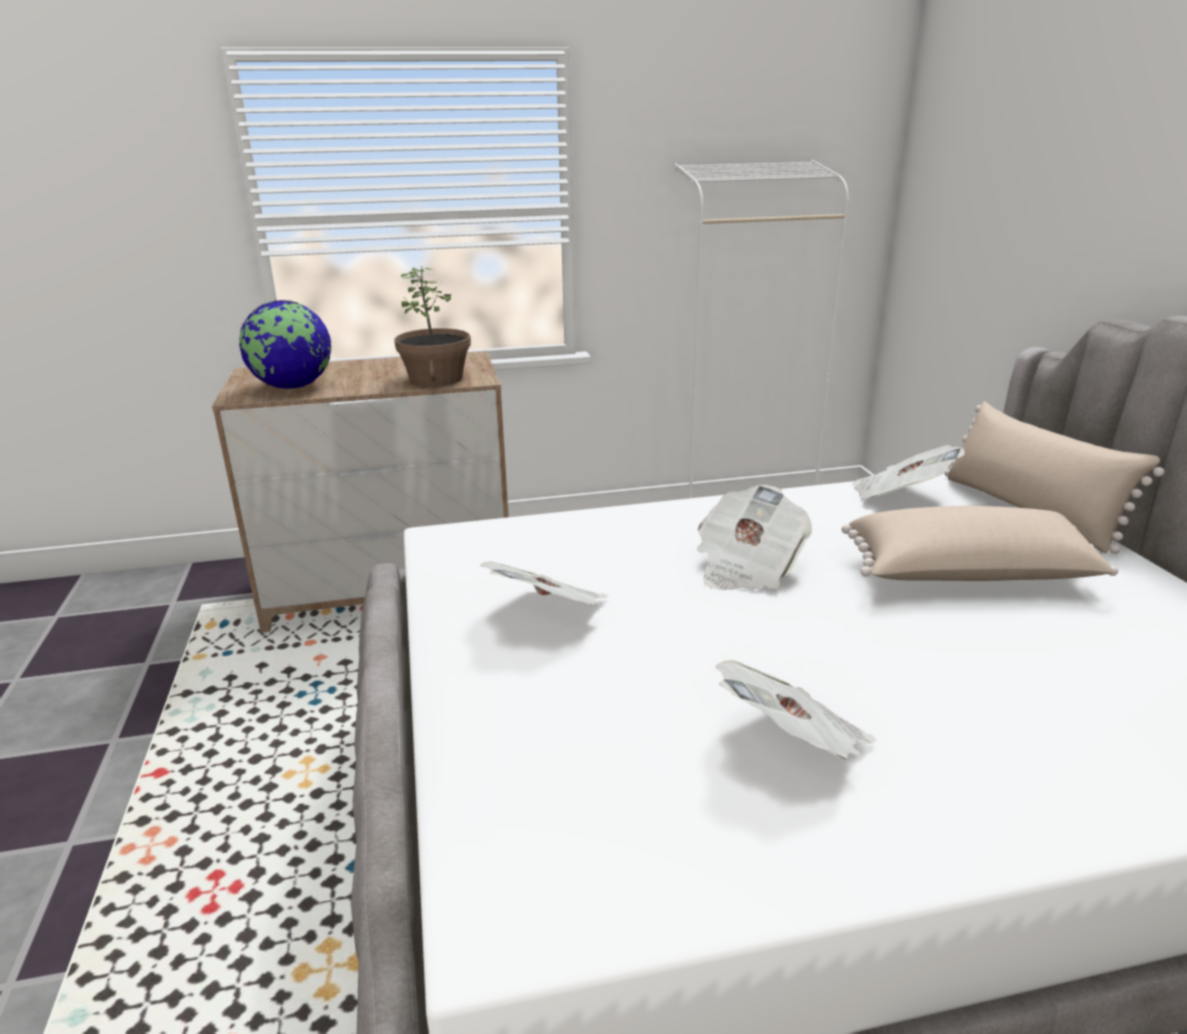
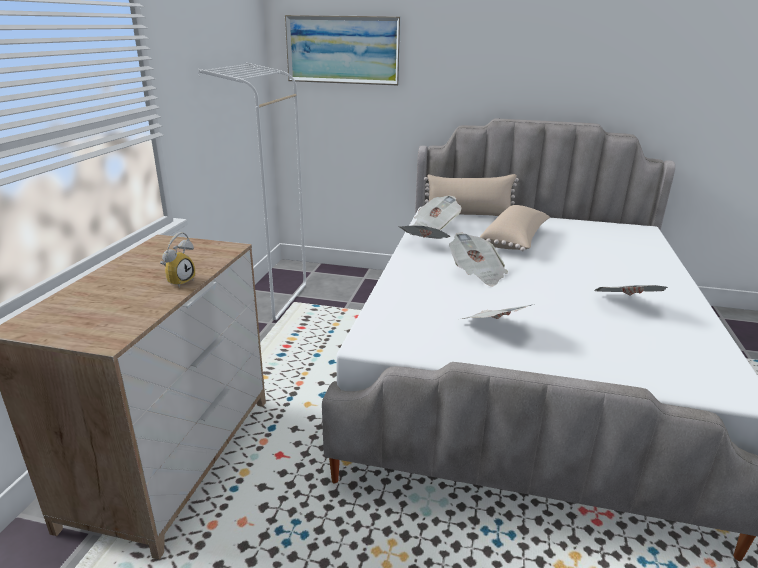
camera: 65 degrees left, 0 degrees up
(292, 387) = (121, 312): globe -> none
(373, 385) = (179, 281): none -> alarm clock
(437, 379) = (202, 258): potted plant -> none
(804, 506) = (424, 246): none -> newspaper
(984, 143) = (343, 50): none -> picture

